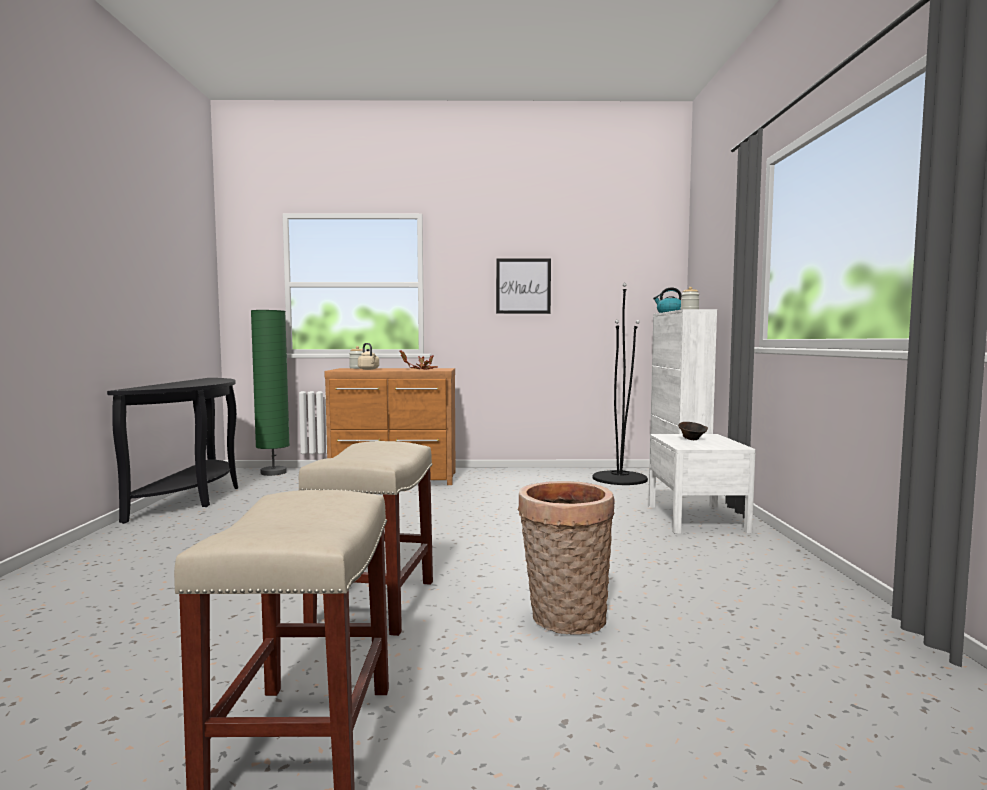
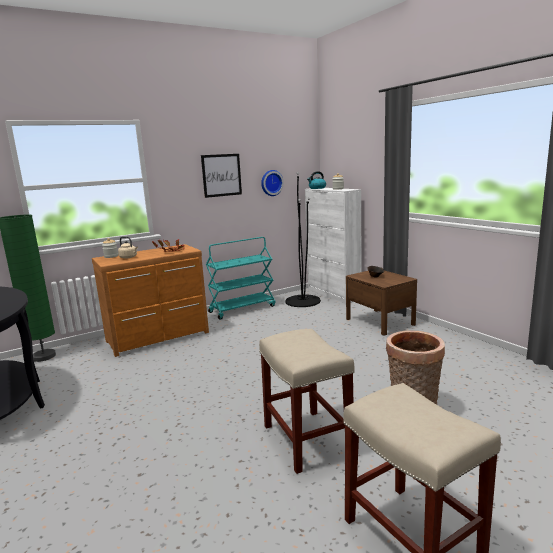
camera: 30 degrees left, 10 degrees up
(528, 472) = (242, 309): none -> turquoise cart
(599, 302) = (271, 183): none -> wall clock
(696, 518) = (380, 322): white nightstand -> brown nightstand

